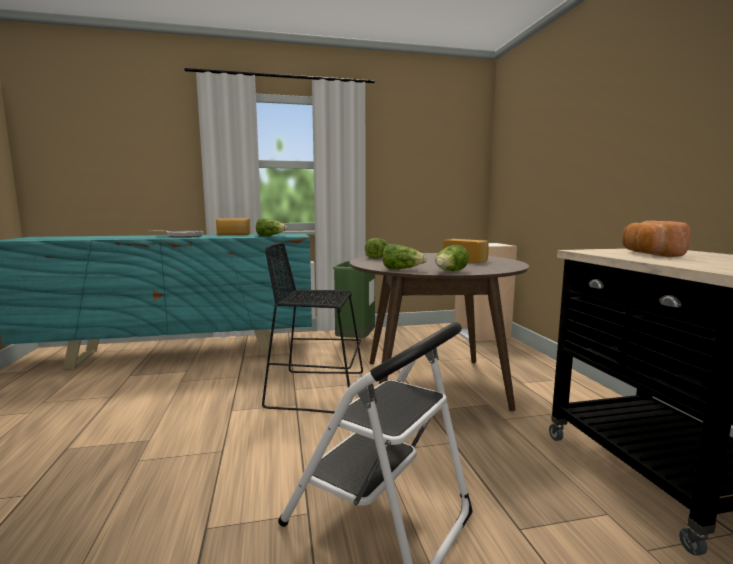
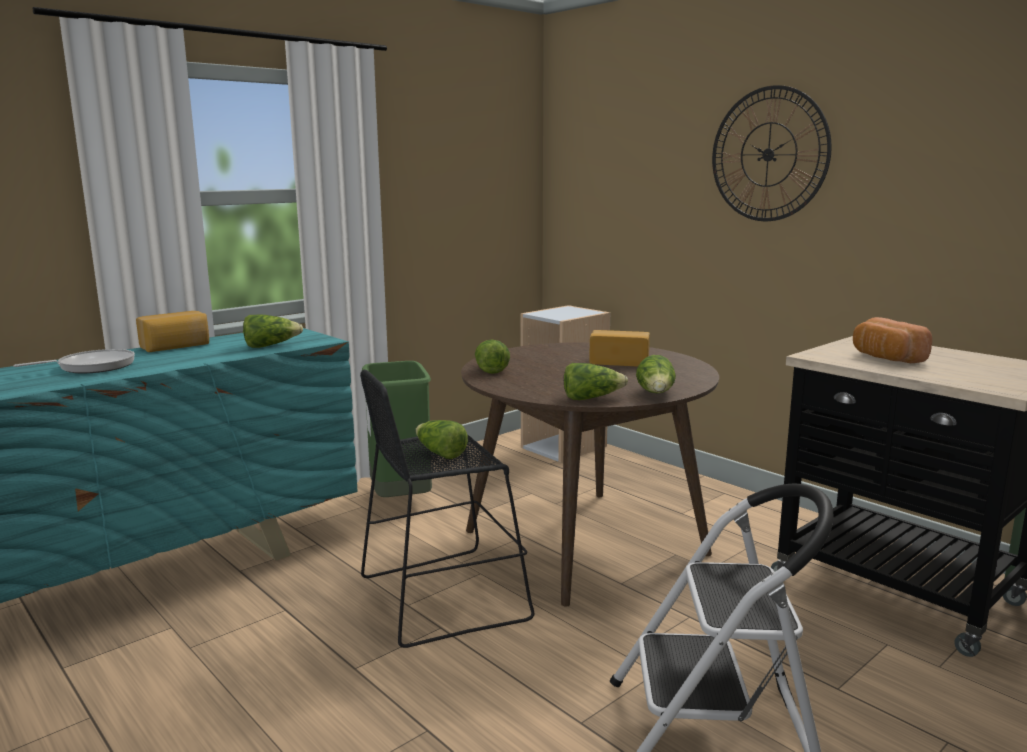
camera: 30 degrees left, 5 degrees up
(314, 297) = (440, 453): none -> lettuce
(615, 115) = (768, 154): none -> wall clock

